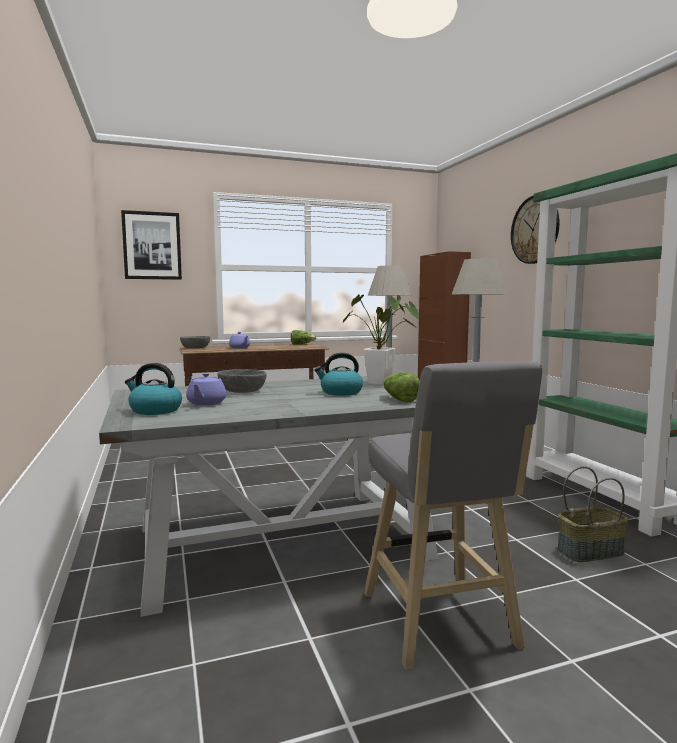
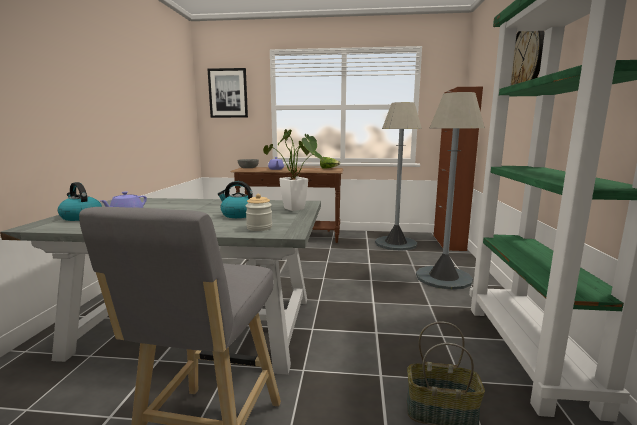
camera: 25 degrees right, 5 degrees up
(242, 391) = (181, 206): grey bowl -> none
(399, 399) = (259, 228): lettuce -> jar

